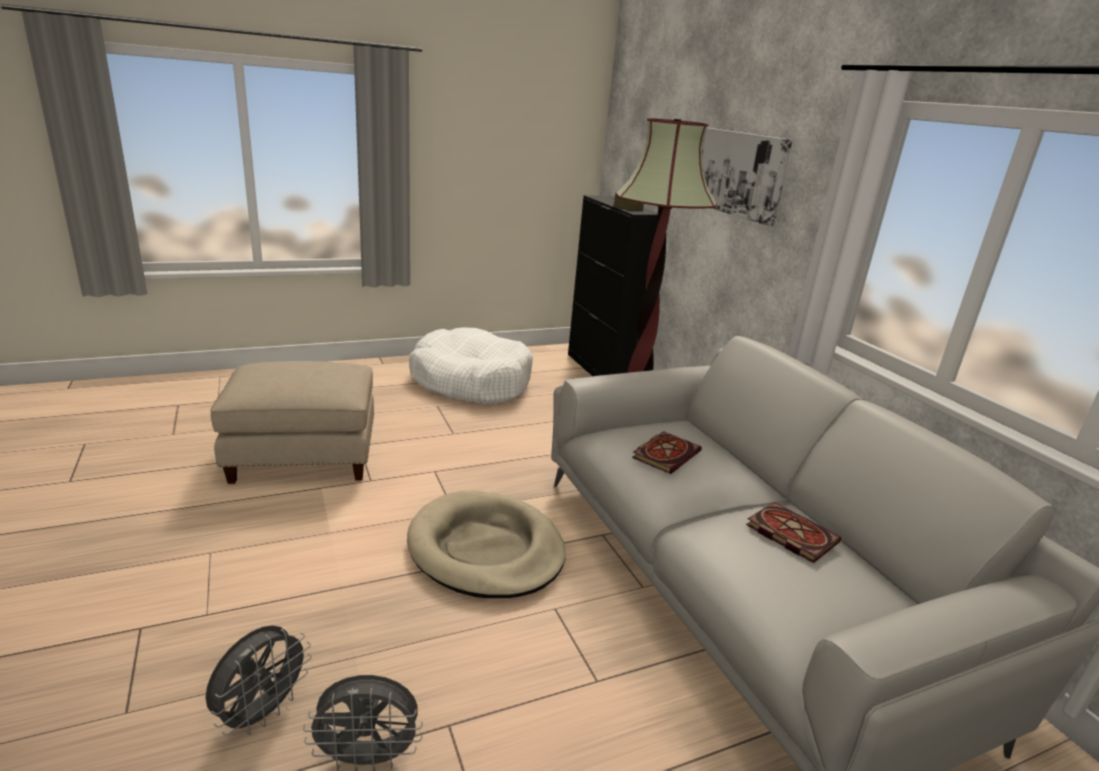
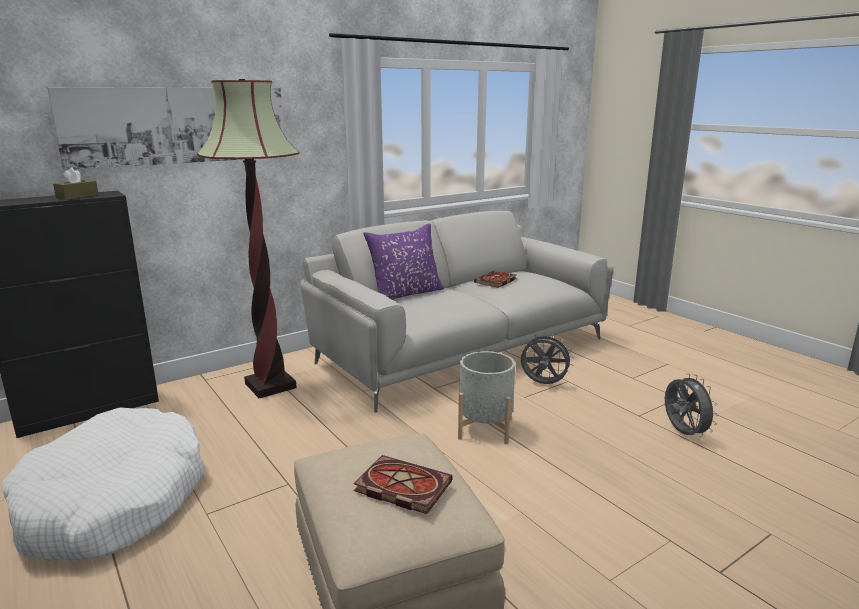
camera: 100 degrees left, 5 degrees down
(262, 713) = (703, 476): grey fan -> grey fan (543, 384)
(486, 549) = (485, 429): beige dog bed -> grey planter
(666, 454) = (433, 303): book -> book (400, 487)
(720, 446) = (405, 294): none -> purple pillow

